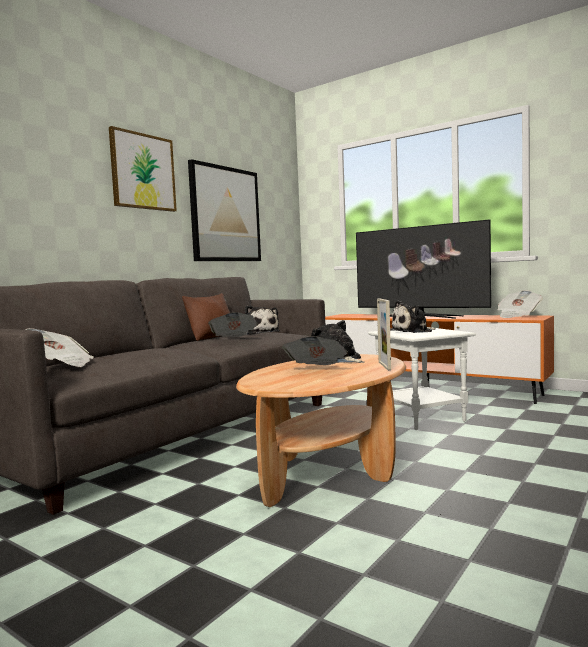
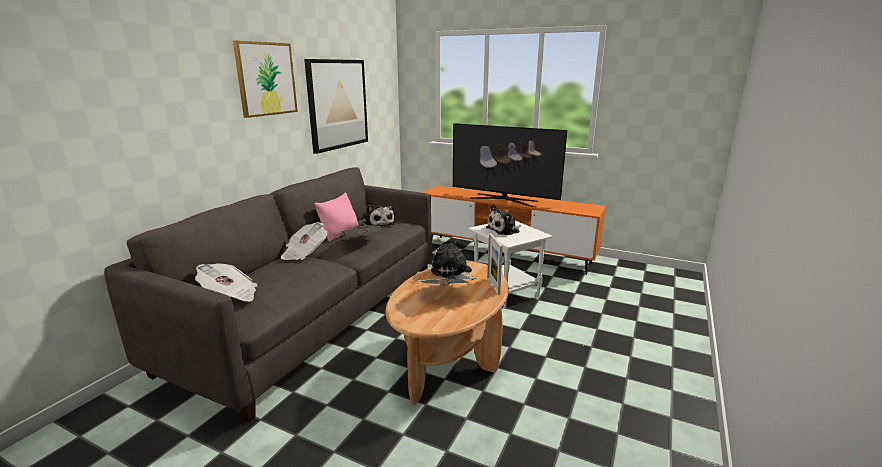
camera: 10 degrees left, 15 degrees up
(212, 338) = (340, 234): brown pillow -> pink pillow
(517, 316) = (579, 205): newspaper -> newspaper (304, 253)

